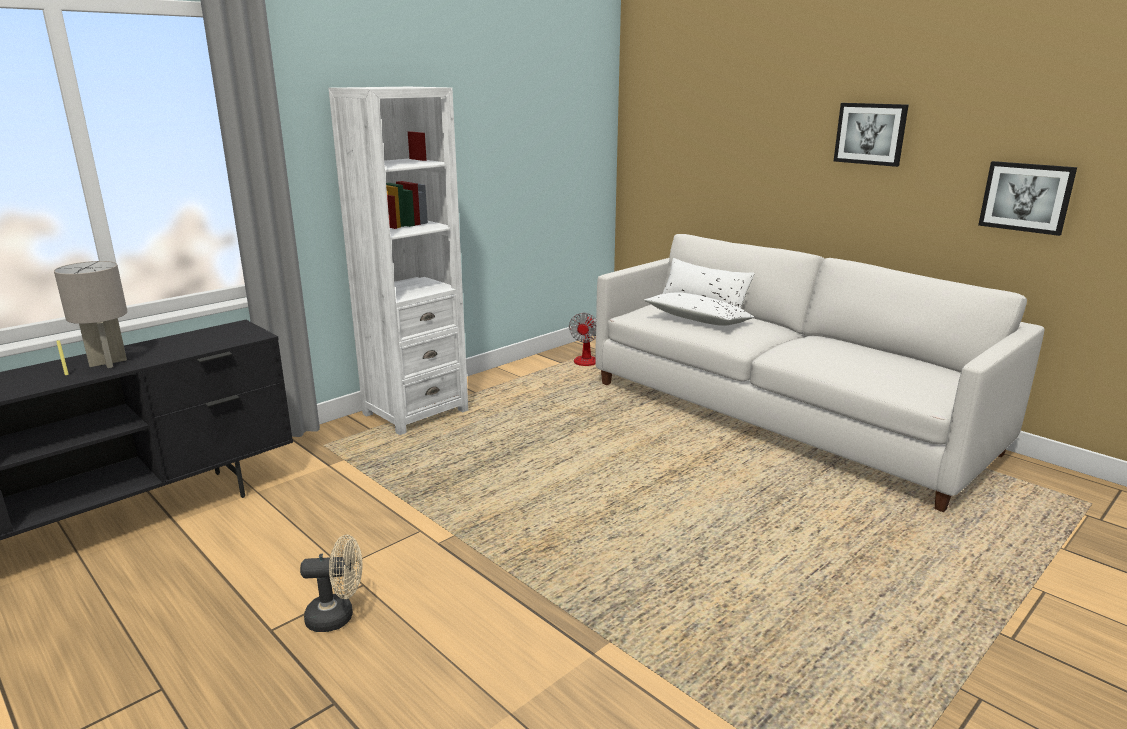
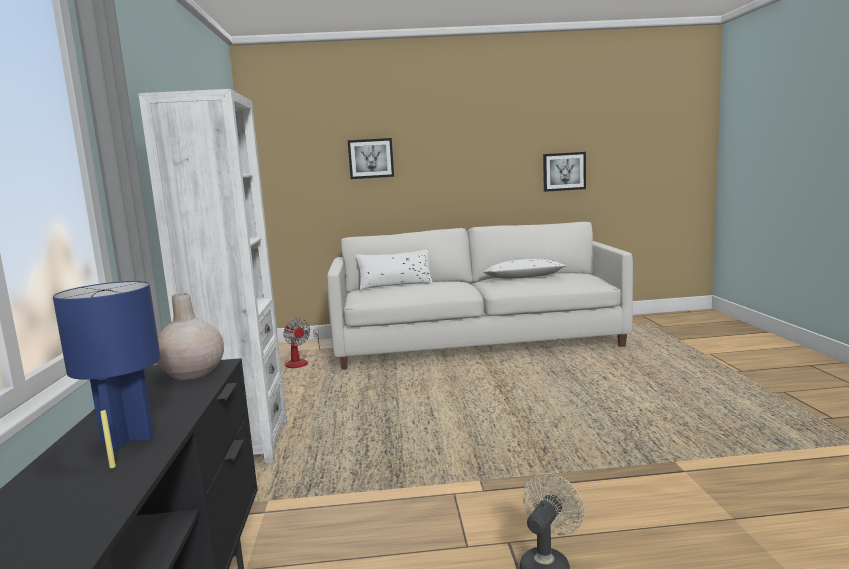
camera: 50 degrees left, 10 degrees down
(108, 362) = (127, 438): grey table lamp -> blue table lamp
(234, 335) = (192, 373): none -> beige vase
(697, 320) = (416, 288): white pillow -> white pillow (523, 278)
(870, 134) = (468, 146): picture -> picture (371, 158)

